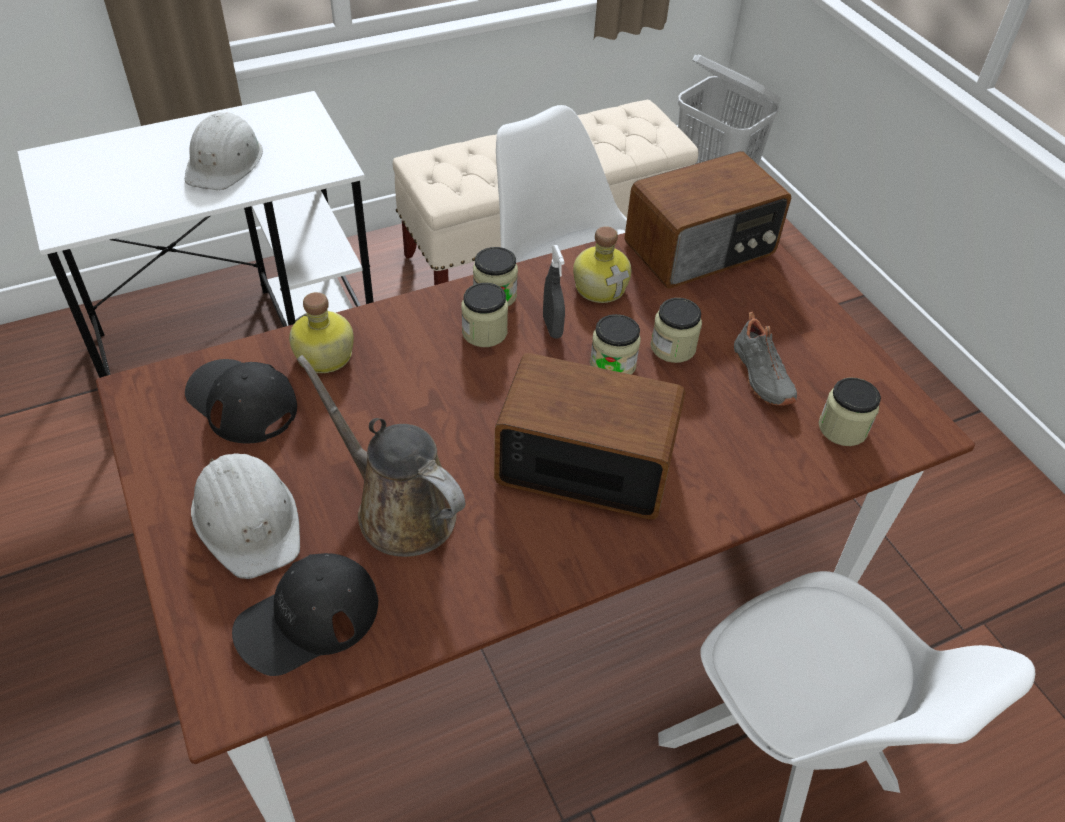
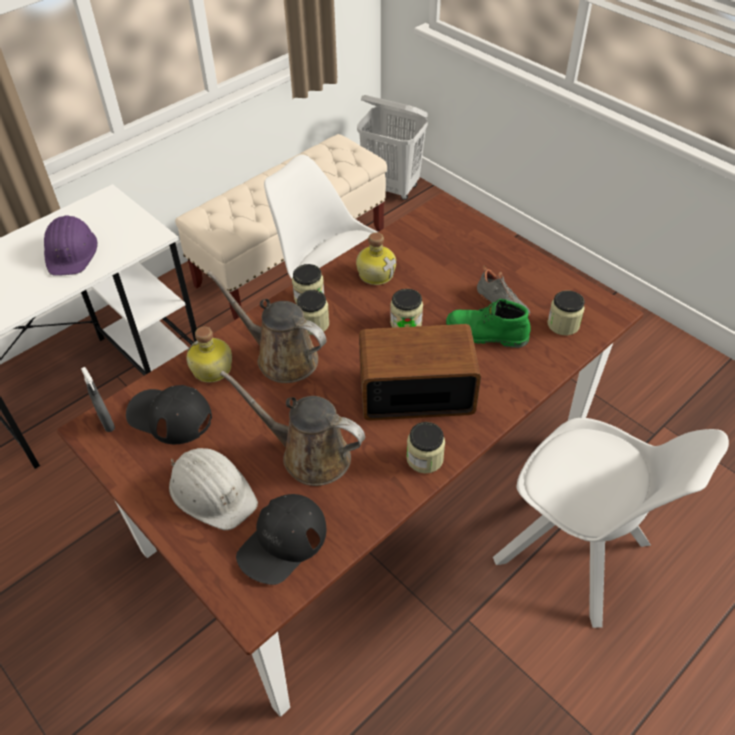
camera: 15 degrees left, 0 degrees up
(225, 162) = (71, 252): white hard hat -> purple hard hat
(422, 365) = (281, 357): none -> brown watering can
(552, 327) = (356, 309): grey spray bottle -> grey spray bottle (107, 423)
(673, 347) = (439, 301): jar -> jar (424, 458)
(701, 249) = (430, 232): radio -> none
(720, 412) = (486, 335): none -> green boot

